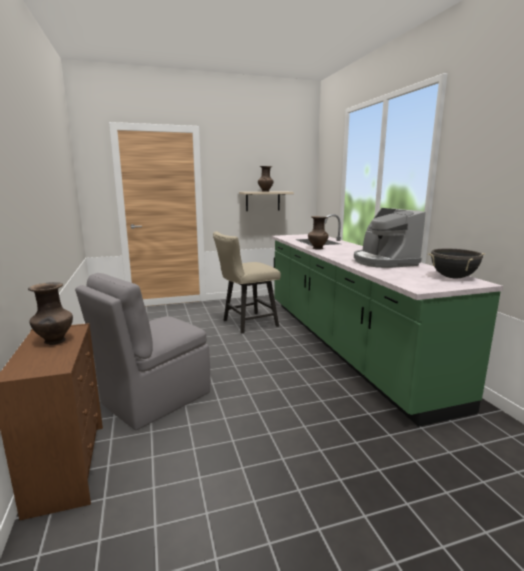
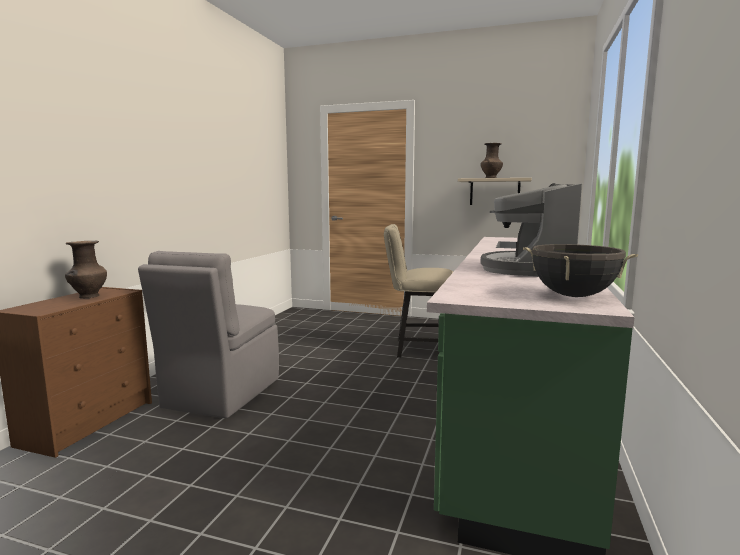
camera: 35 degrees right, 5 degrees down
(154, 399) = (220, 394): grey chair -> grey chair turned 60 degrees counterclockwise
(317, 248) = (491, 250): brown vase -> none

